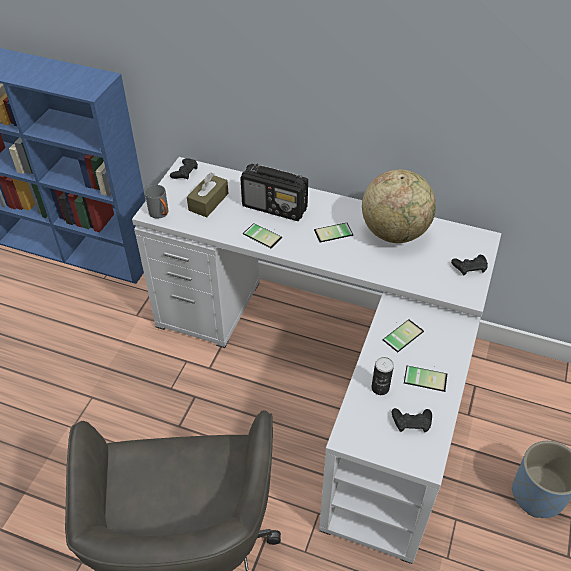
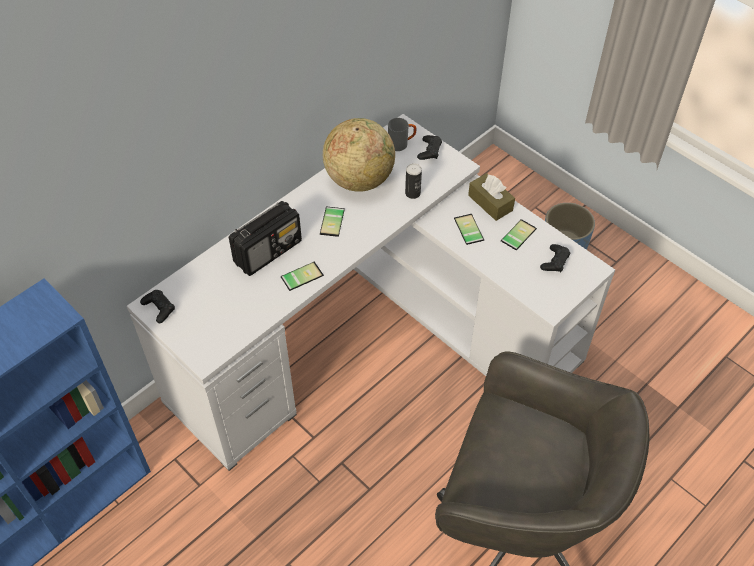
camera: 65 degrees left, 5 degrees up
(161, 214) = (213, 350): grey mug -> grey mug (401, 144)
(208, 202) = (222, 303): brown tissue box -> brown tissue box (490, 203)
(380, 388) = (514, 267): can -> can (412, 193)

